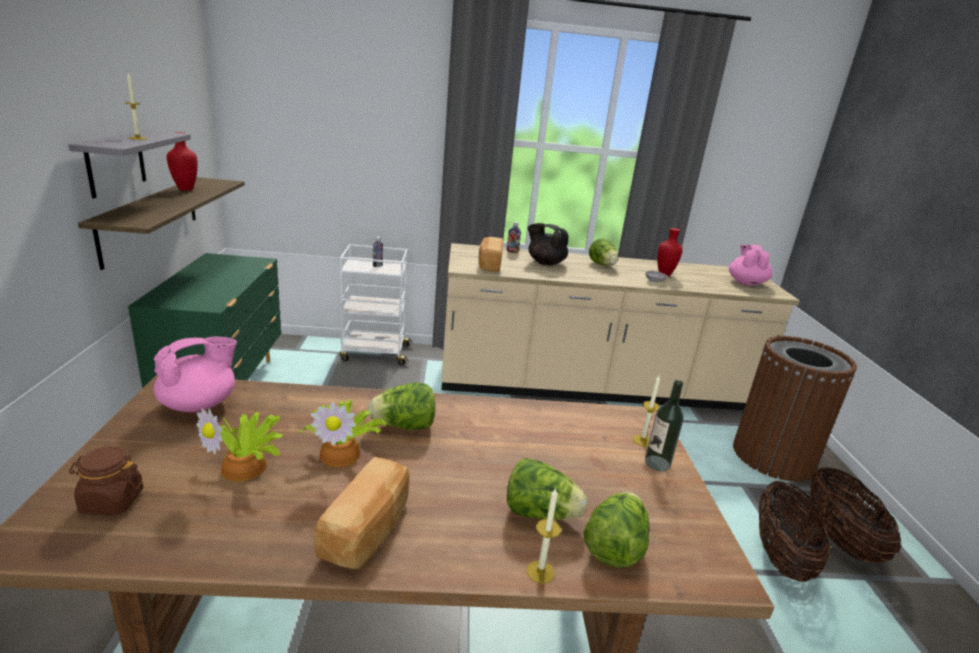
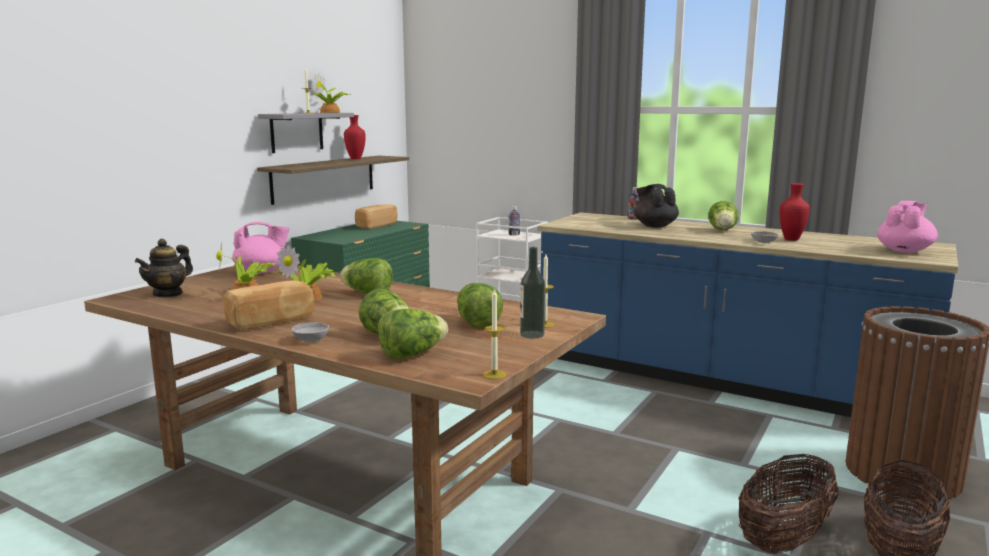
camera: 35 degrees right, 10 degrees down
(111, 501) = (168, 294): brown jar -> teapot
(158, 133) = (330, 112): none -> potted plant
(471, 558) = (311, 340): none -> grey bowl
(489, 264) = (589, 224): bread -> bread (375, 225)
(540, 572) = (342, 352): candle -> candle (494, 374)
(586, 456) = (476, 323): none -> lettuce
(592, 387) = (720, 379): beige counter -> blue counter

